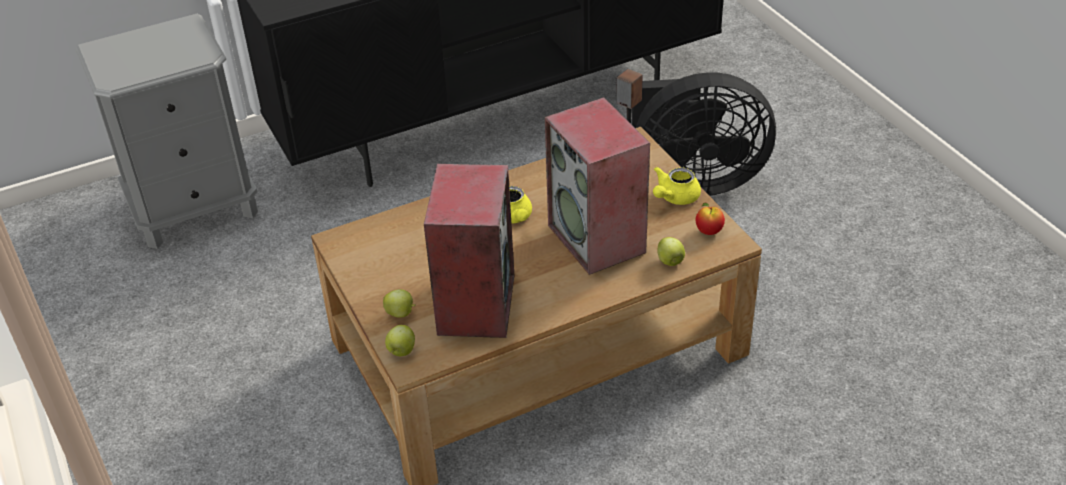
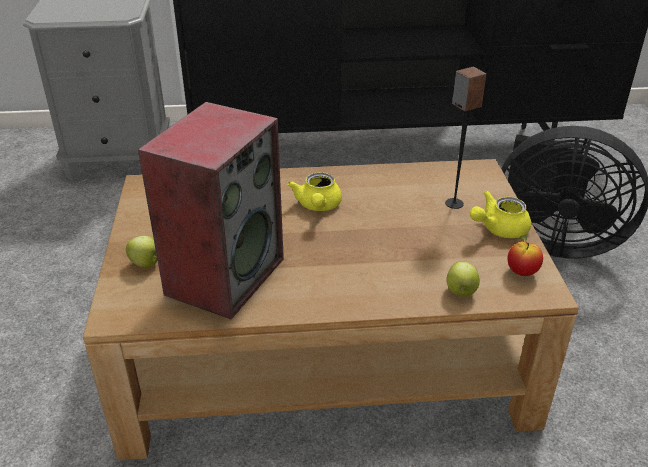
camera: 20 degrees right, 5 degrees down
(401, 351) = (117, 300): apple -> none
(598, 239) = (393, 248): speaker -> none

